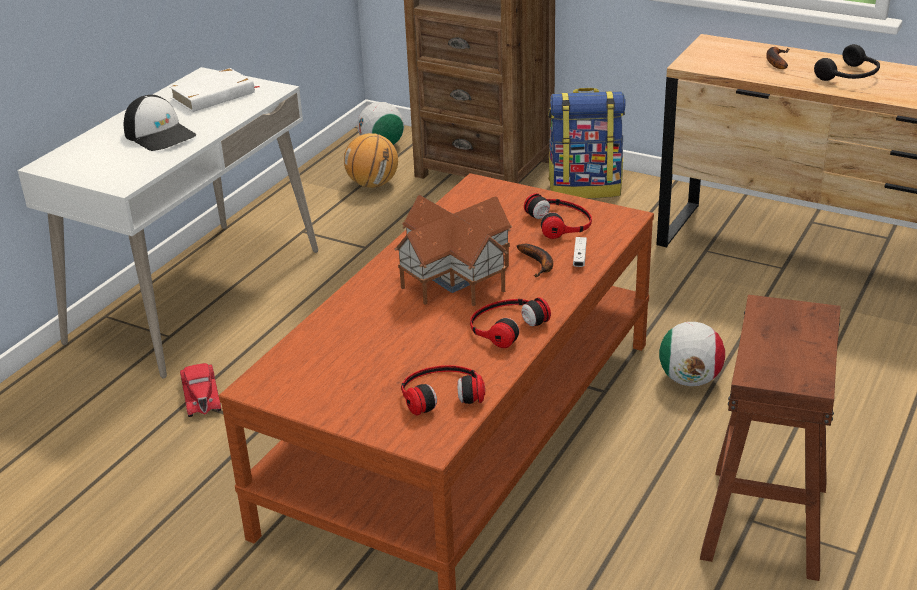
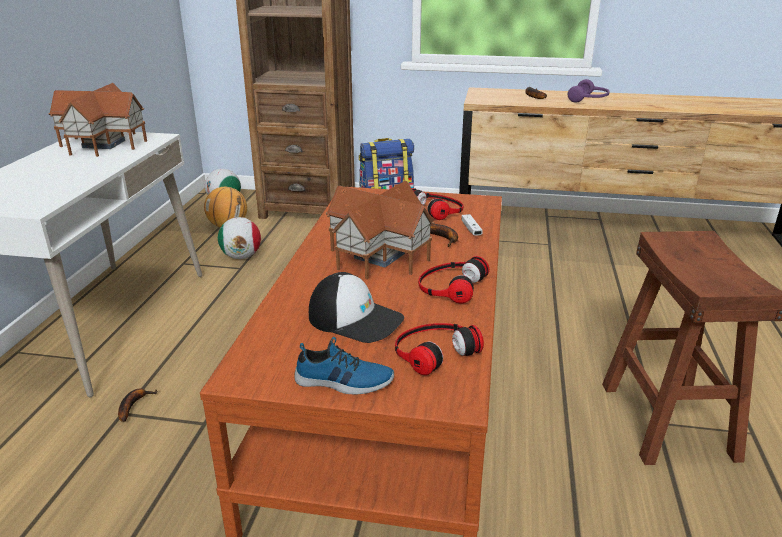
camera: 20 degrees left, 5 degrees down
(160, 134) = (62, 172): cap -> cap (356, 319)
(201, 394) = (133, 405): red toy car -> banana
(213, 96) = (104, 144): white book -> toy house
(342, 408) = (344, 382): none -> shoe
(689, 380) = (539, 325): football -> football (241, 257)
(850, 76) = (589, 99): black headphones -> purple headphones

